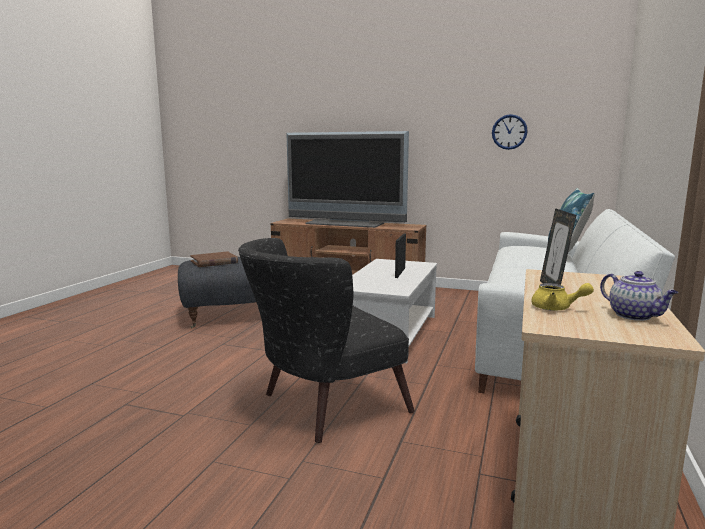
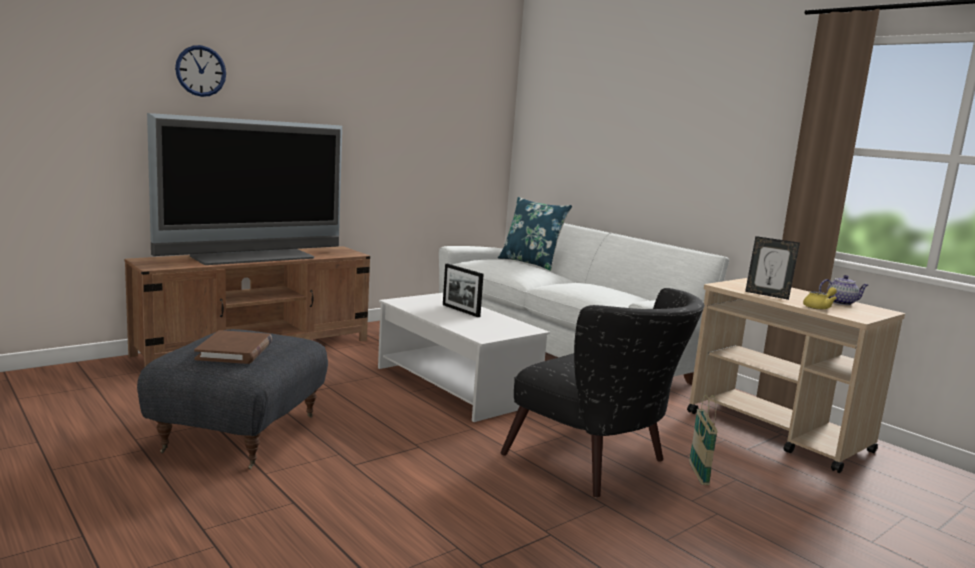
camera: 60 degrees left, 0 degrees up
(321, 407) = (597, 464): black armchair -> black armchair turned 45 degrees counterclockwise
(366, 455) = (698, 474): none -> basket
(509, 132) = (427, 132): wall clock -> wall clock (200, 71)

